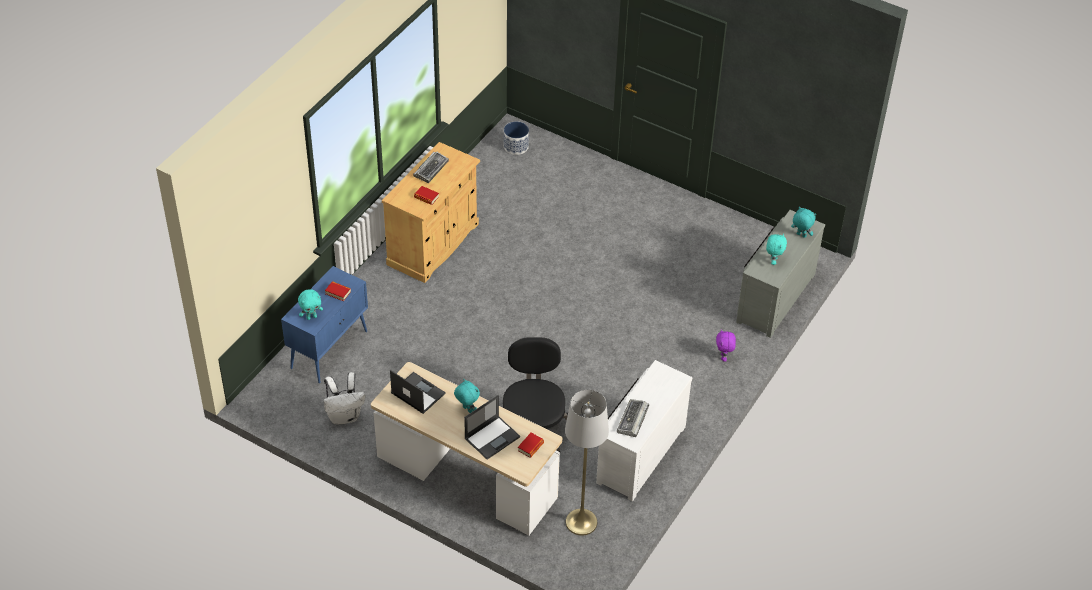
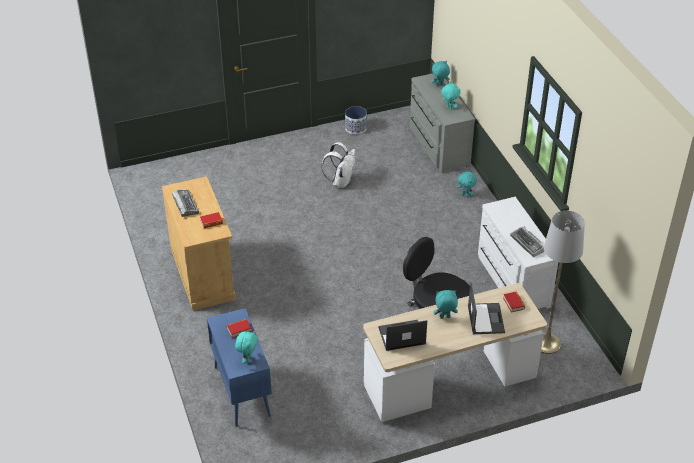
camera: 50 degrees left, 5 degrees down
(345, 416) = (320, 419): white backpack -> white backpack (341, 181)
(516, 146) = (161, 180): planter -> planter (355, 128)
(724, 357) = (466, 195): purple plush toy -> turquoise plush toy

